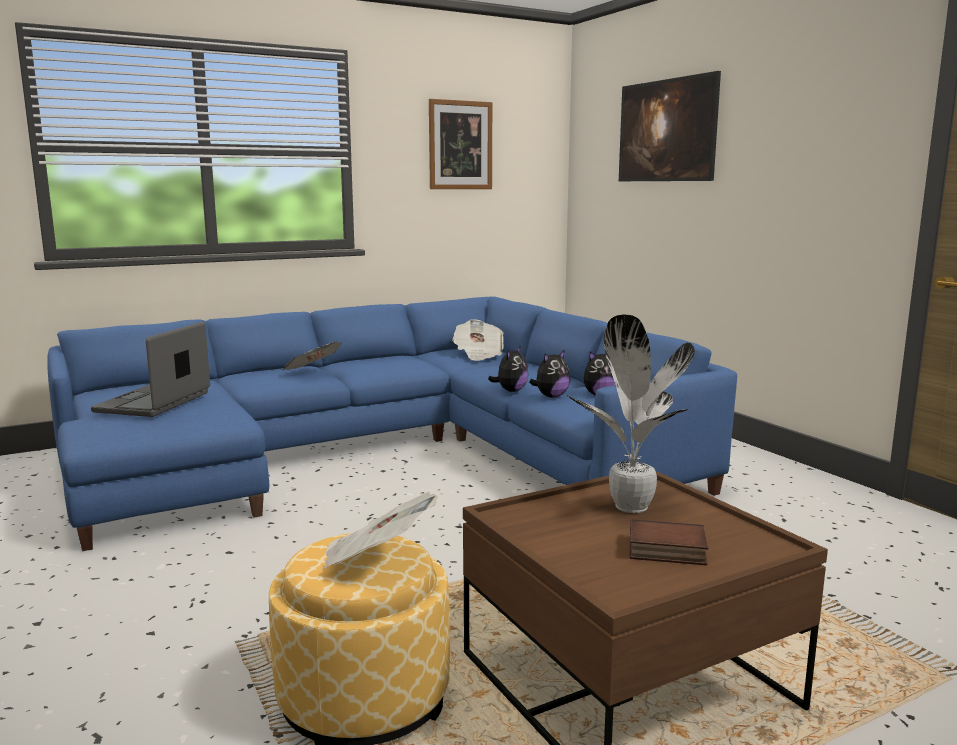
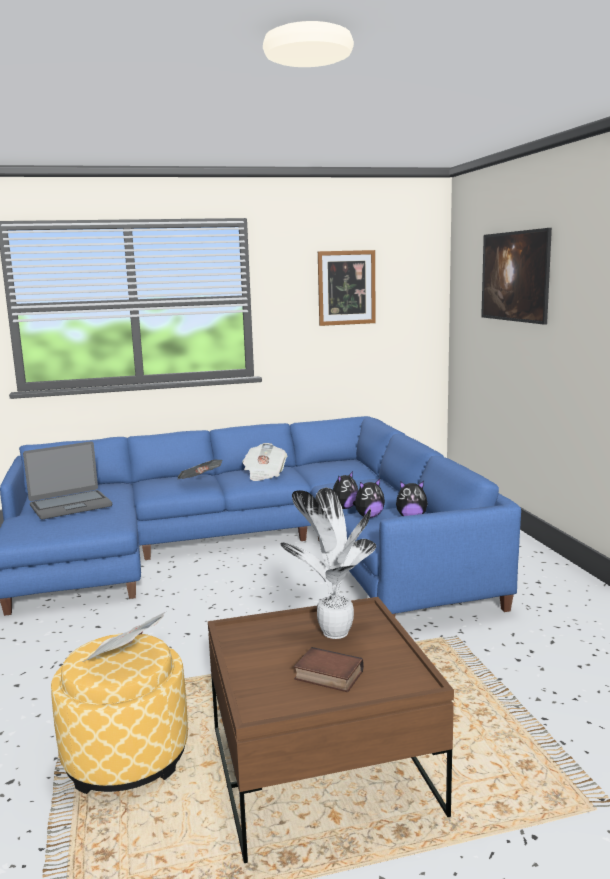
camera: 15 degrees right, 0 degrees up
(154, 402) = (70, 505): laptop -> laptop turned 150 degrees counterclockwise
(478, 355) = (342, 469): newspaper -> newspaper (264, 474)

